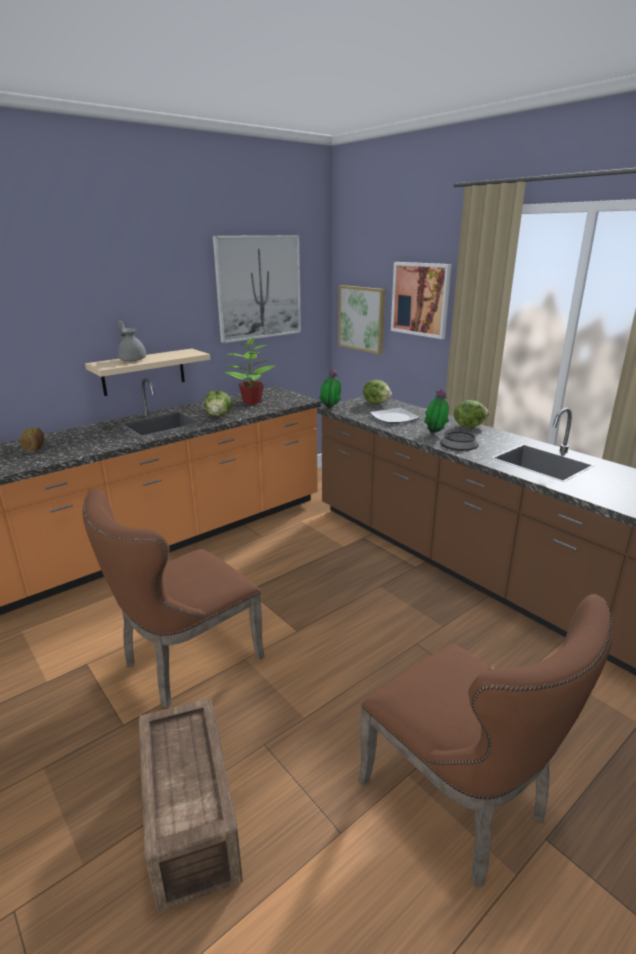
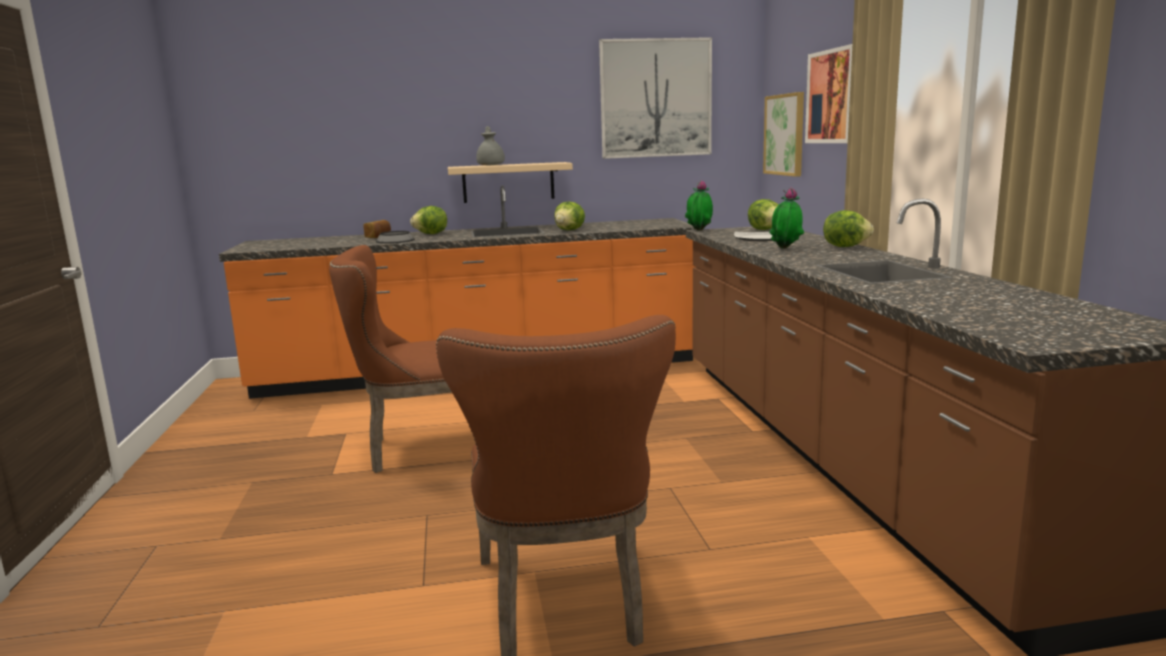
camera: 30 degrees right, 10 degrees down
(87, 435) = (431, 234): none -> lettuce
(193, 815) = (321, 537): crate -> none
(251, 402) = (622, 225): potted plant -> none
(459, 443) = (798, 255): bowl -> bowl (395, 240)

